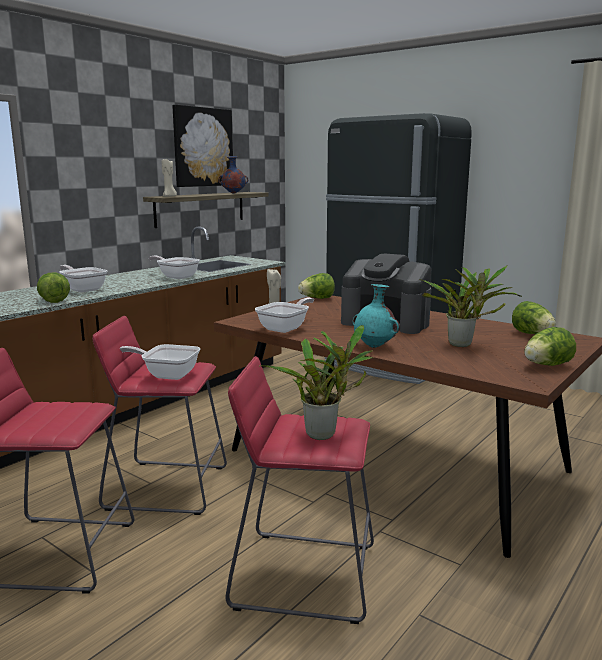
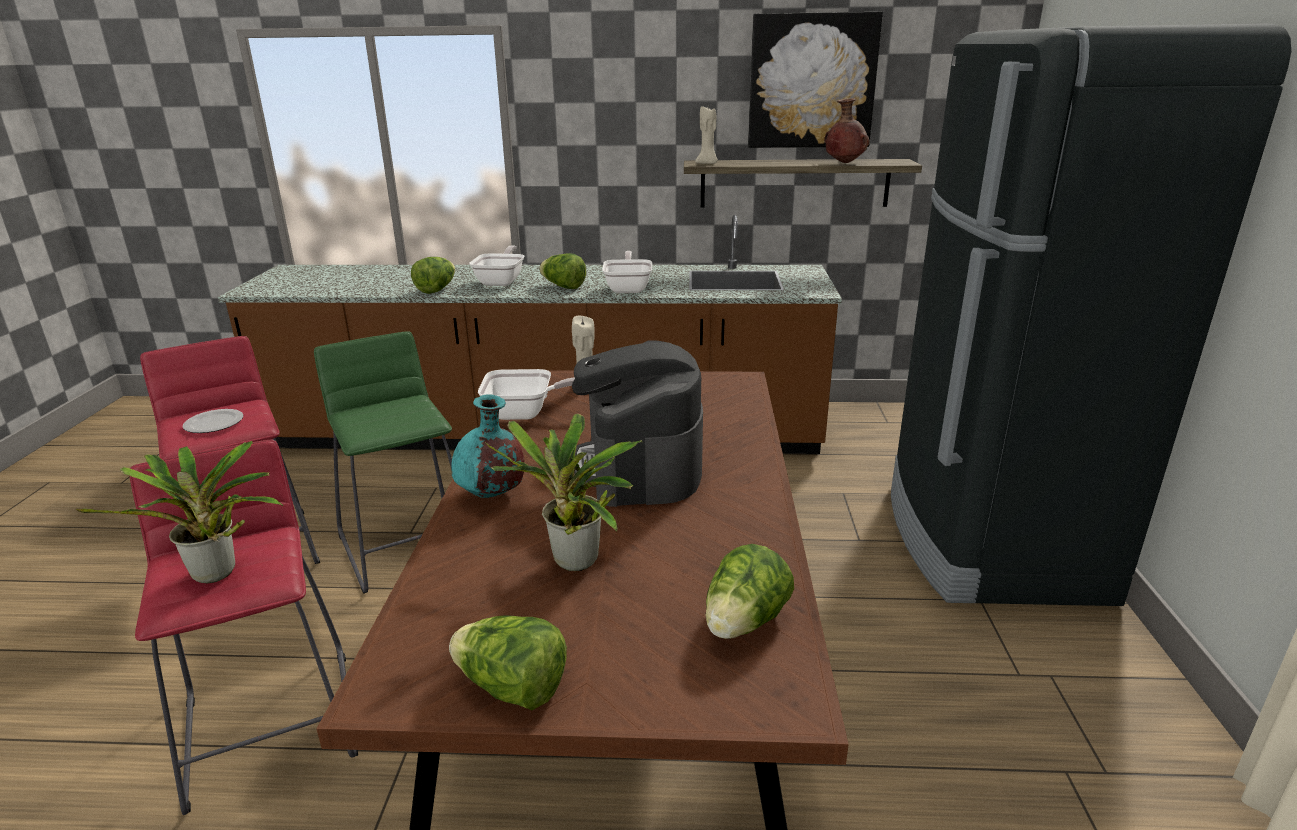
camera: 55 degrees right, 10 degrees up
(55, 418) = (213, 423): none -> plate
(166, 375) = (375, 419): frying pan -> none
(166, 487) = (408, 545): red stool -> green stool
(233, 193) = (844, 163): blue vase -> brown vase
(317, 298) = (724, 380): lettuce -> lettuce (563, 287)

